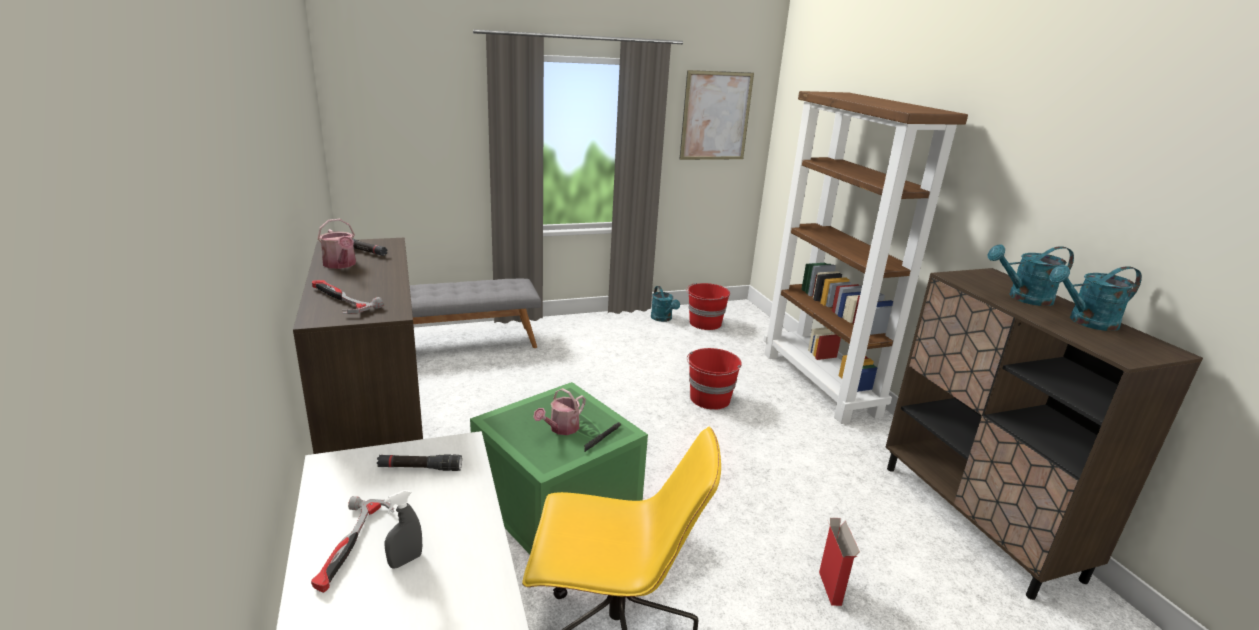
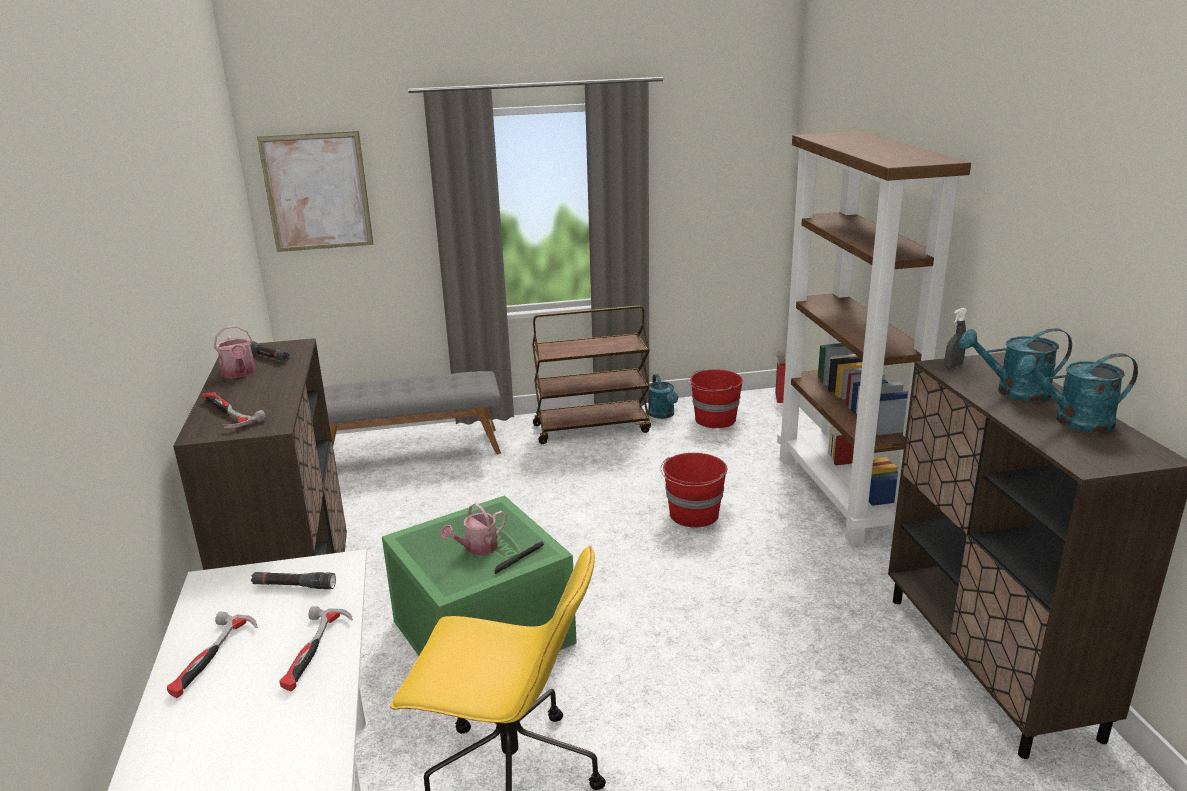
camera: 10 degrees right, 0 degrees up
(405, 561) = (258, 673): grey spray bottle -> grey spray bottle (953, 367)
(459, 535) = (314, 652): none -> hammer
(608, 328) = (592, 428): none -> brown cart
(716, 116) = (717, 162): picture -> picture (317, 192)
(830, 589) = (773, 736): cardboard box -> cardboard box (779, 397)

